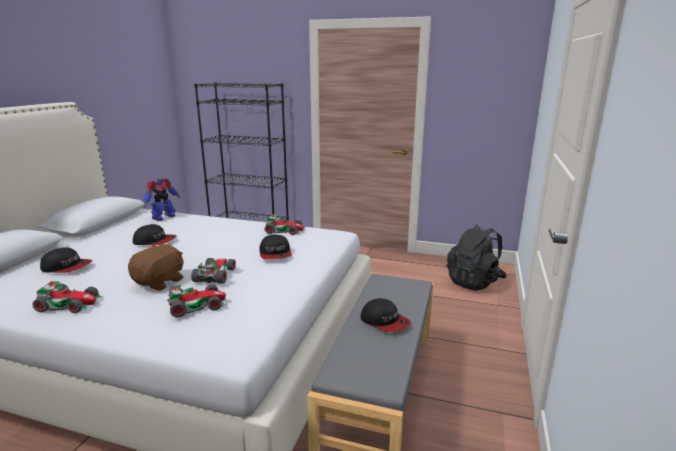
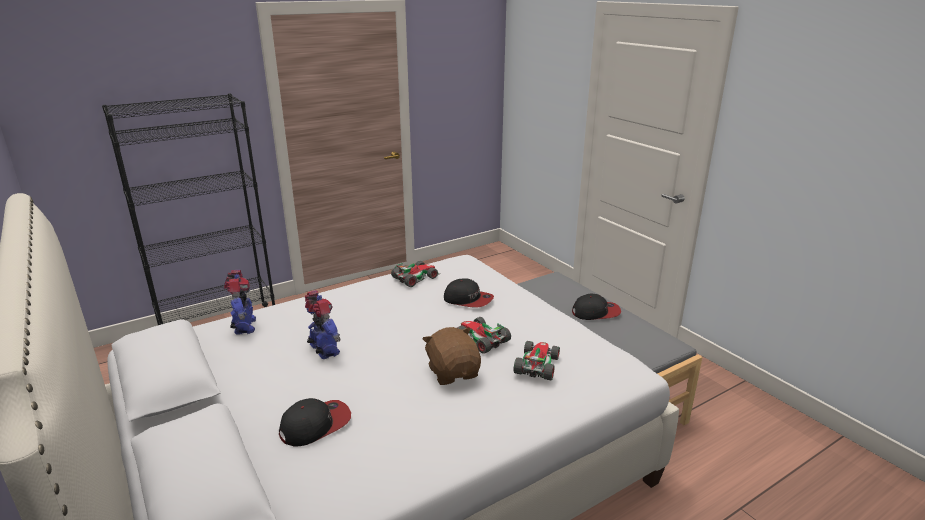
camera: 50 degrees left, 5 degrees up
(70, 304) = (438, 437): toy car -> none
(155, 241) = (324, 350): cap -> toy robot
(474, 282) = (499, 267): black backpack -> none

